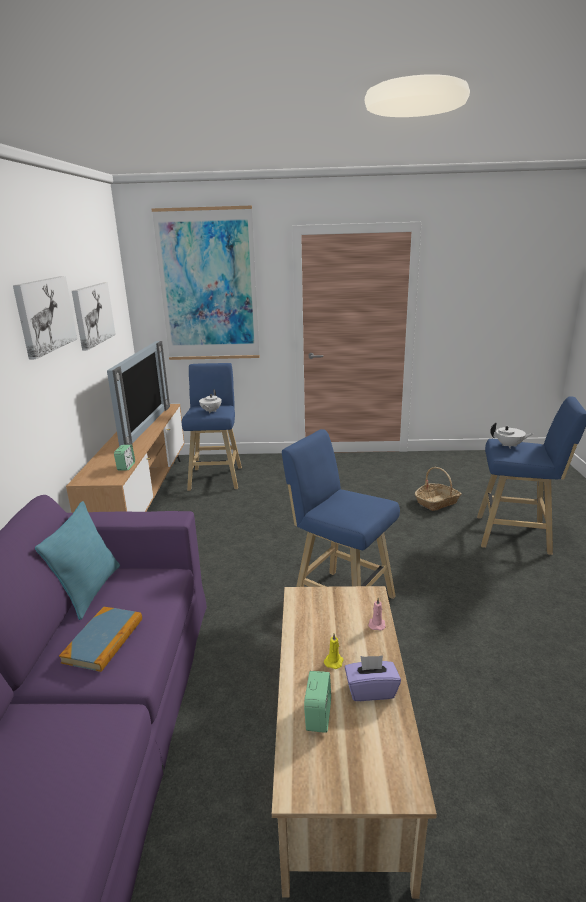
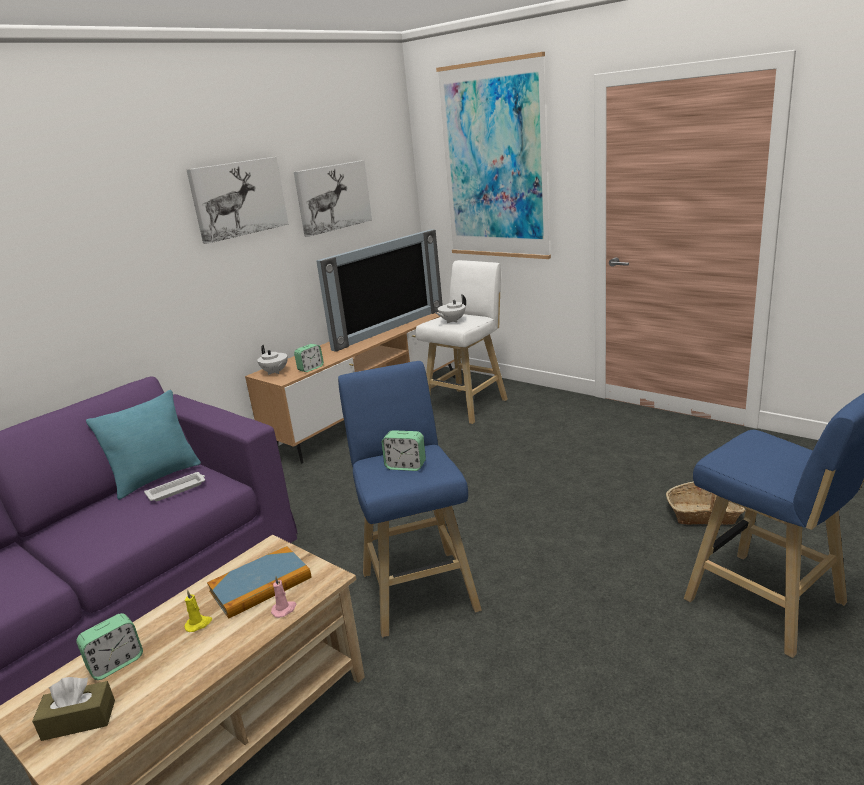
camera: 40 degrees right, 0 degrees up
(104, 640) = (107, 523): book -> book (260, 585)
(132, 591) = (177, 489): none -> white tray
(216, 477) = (468, 405): blue stool -> white stool
(354, 505) = (405, 466): none -> alarm clock
(358, 762) = (79, 720): none -> brown tissue box
(371, 690) = (182, 667): purple tissue box -> none
(509, 446) = (756, 447): white teapot -> white teapot (275, 372)

